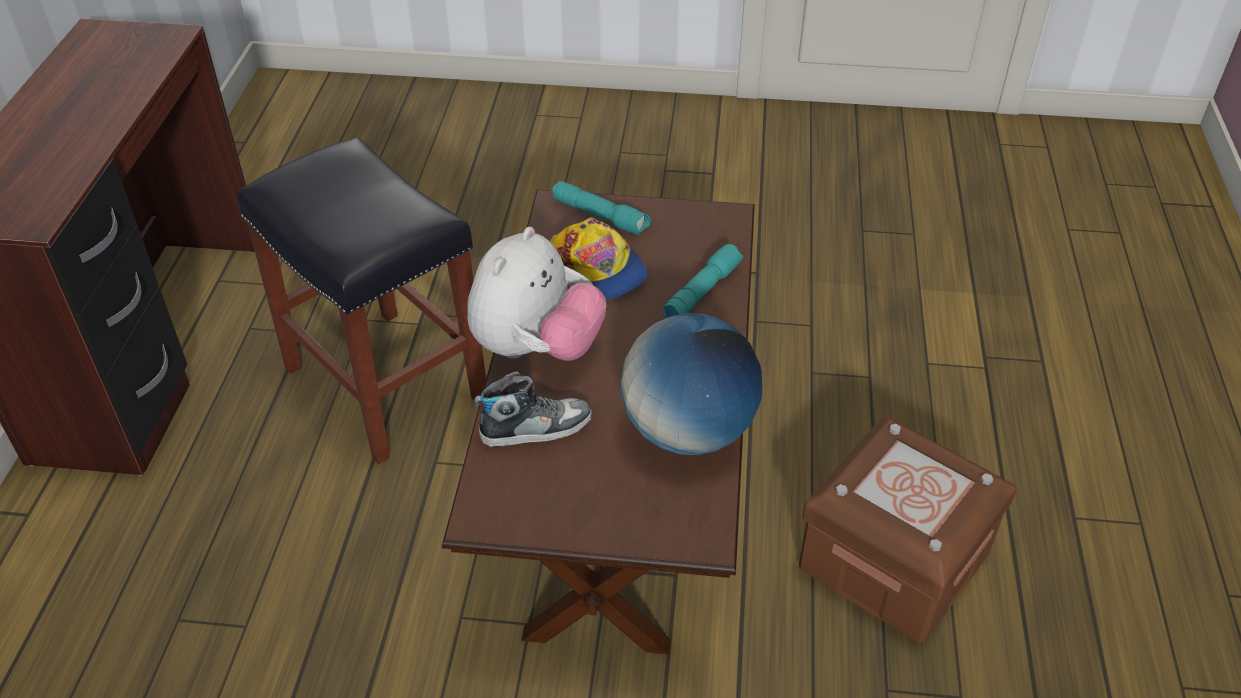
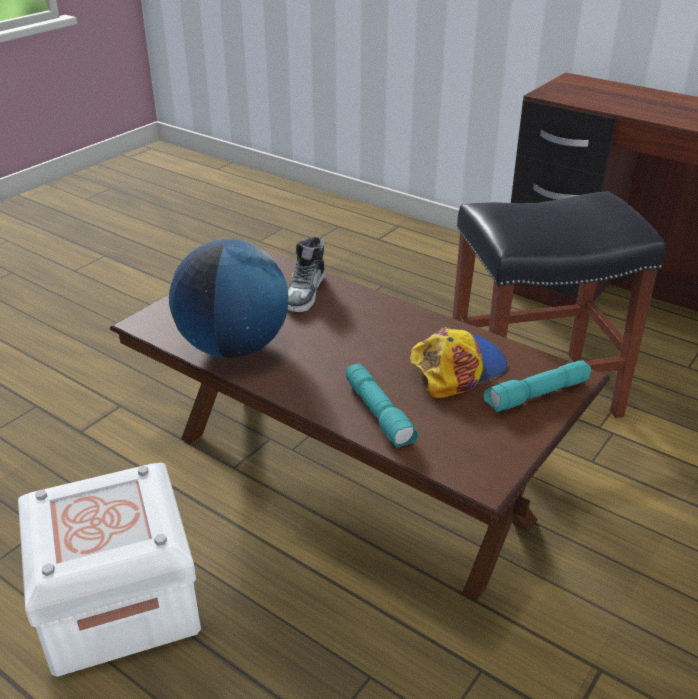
camera: 120 degrees right, 10 degrees down
(537, 348) = (383, 313): plush toy -> none
(598, 269) = (457, 368): cap -> cap turned 150 degrees clockwise
(894, 560) = (118, 600): brown storage box -> white storage box

